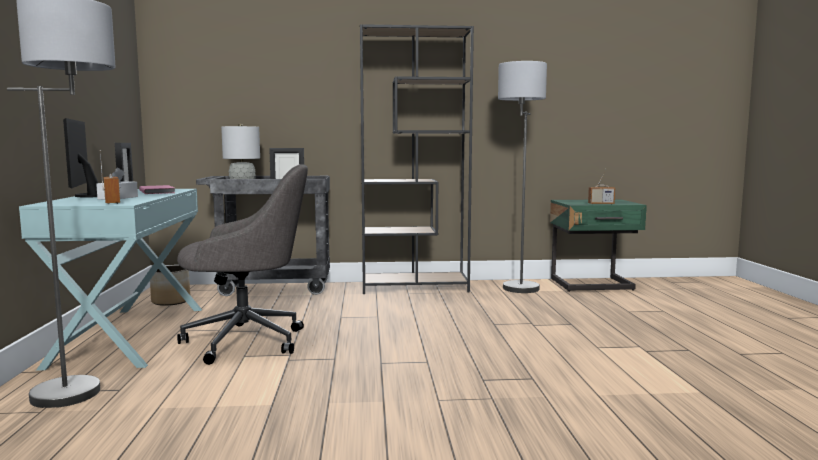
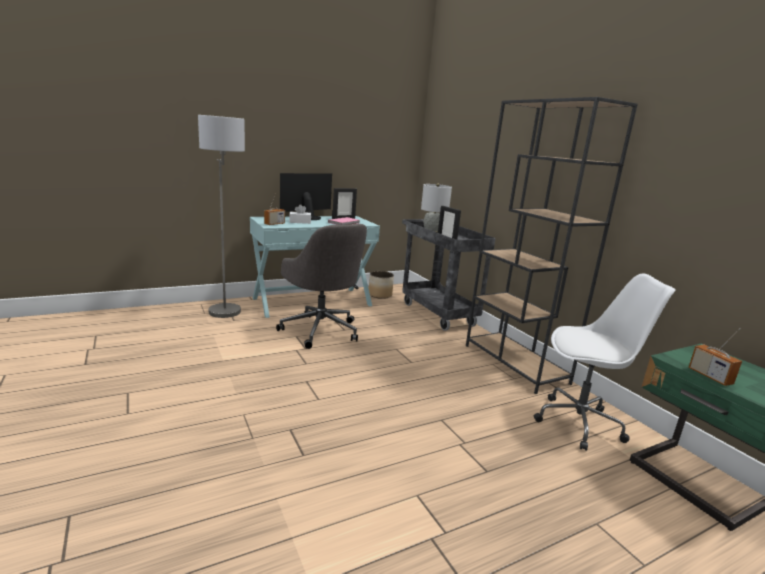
camera: 65 degrees right, 10 degrees up
(518, 291) = (580, 423): grey floor lamp -> white office chair

